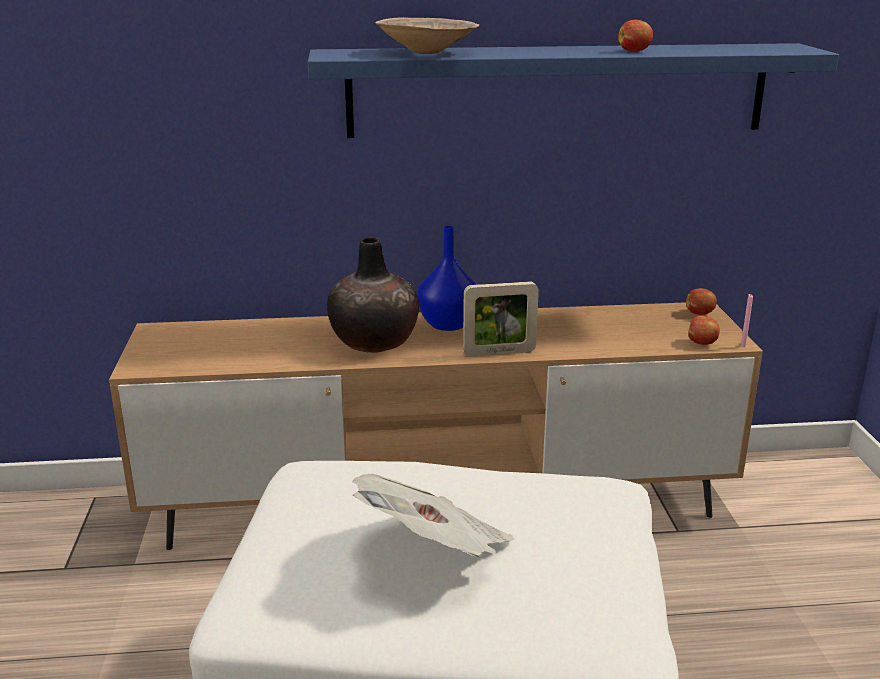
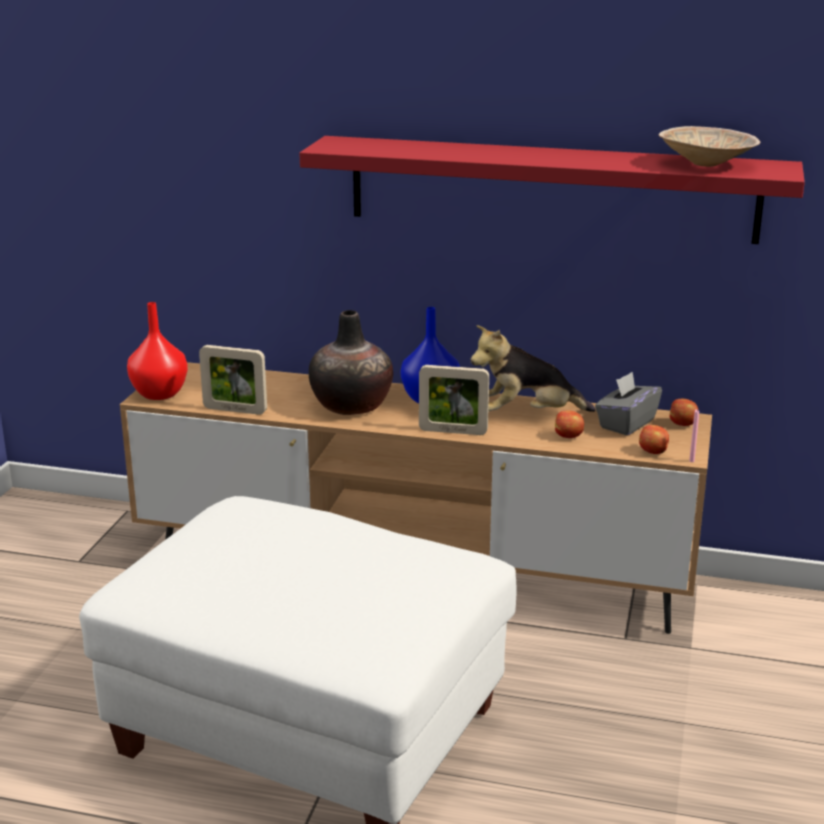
camera: 20 degrees right, 0 degrees up
(151, 361) = (160, 394): none -> red vase
(251, 365) = (235, 410): none -> picture frame
(429, 53) = (415, 149): beige bowl -> beige bowl (708, 164)
(435, 550) = (284, 576): newspaper -> none
(555, 326) = (527, 415): none -> plush toy
(558, 90) = (551, 189): blue shelf -> red shelf
(634, 51) = (605, 161): apple -> apple (568, 436)
(651, 320) = (626, 423): none -> grey tissue box

